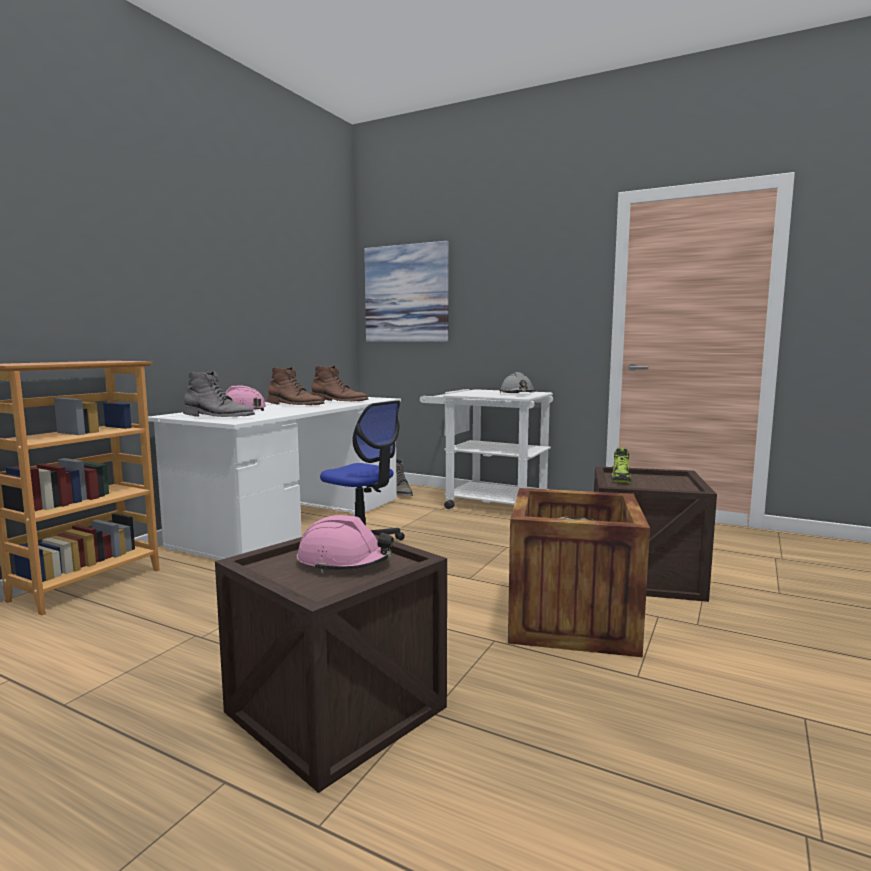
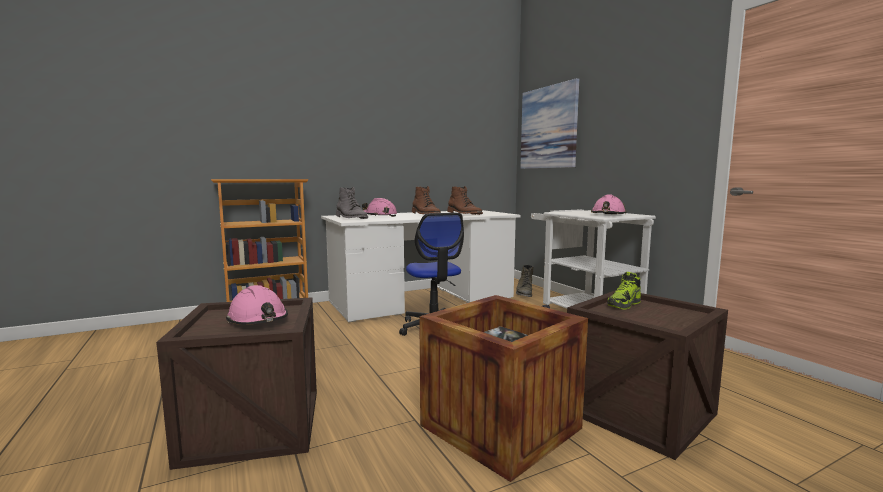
camera: 35 degrees right, 0 degrees up
(517, 394) = (608, 215): grey hard hat -> pink hard hat

